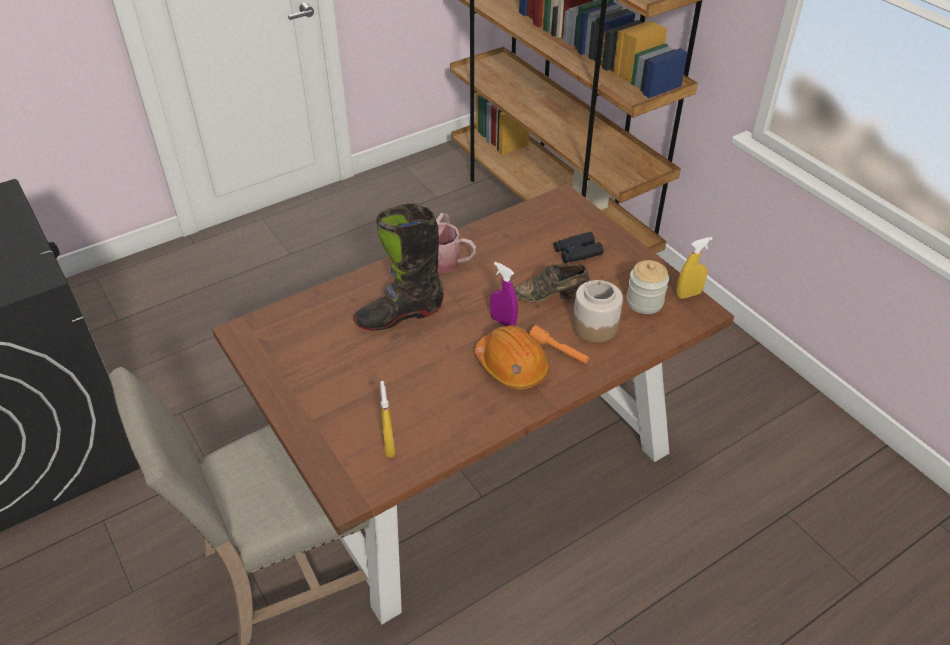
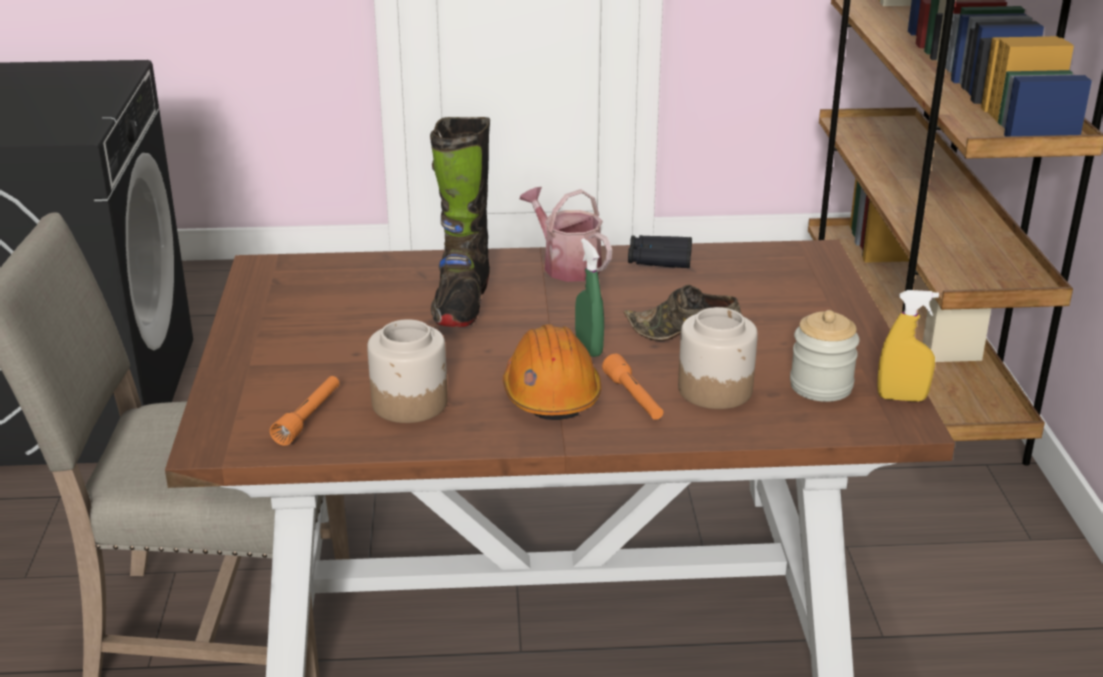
camera: 30 degrees right, 15 degrees down
(389, 446) = (309, 418): yellow spray bottle -> orange flashlight
(399, 315) = (461, 303): black boot -> black boot turned 90 degrees counterclockwise
(439, 408) = (410, 403): none -> jar
(503, 322) = (589, 348): purple spray bottle -> green spray bottle
(577, 252) = (773, 309): black binoculars -> black binoculars (659, 259)

